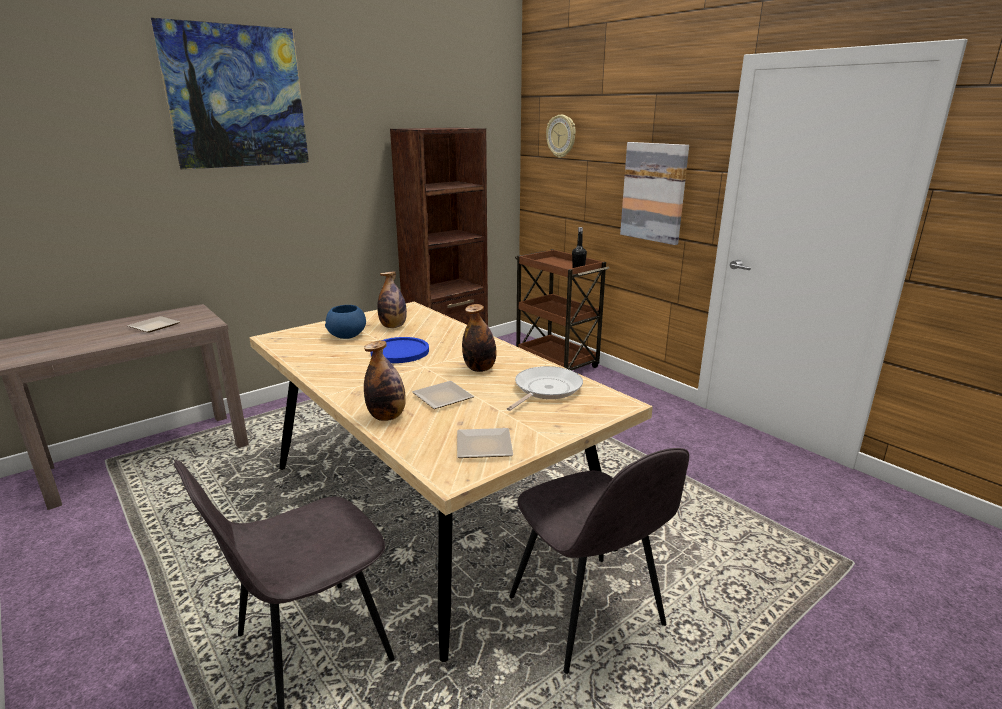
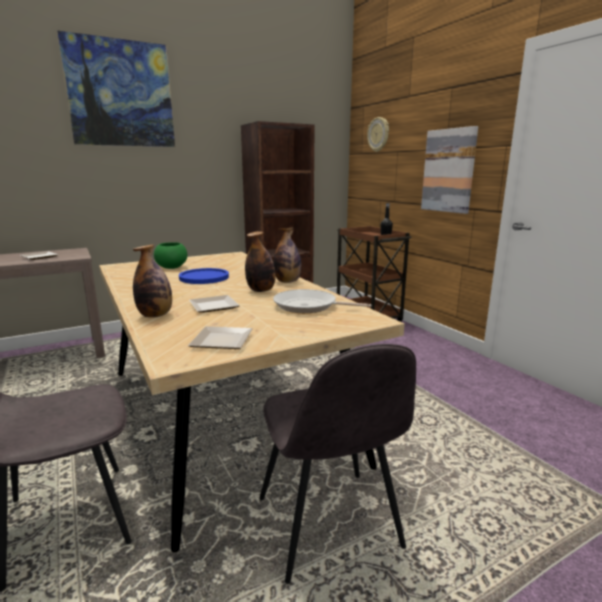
camera: 10 degrees right, 5 degrees down
(347, 336) = (171, 267): blue bowl -> green bowl
(393, 326) = (212, 264): bottle -> bottle (287, 282)
(545, 389) = (309, 306): frying pan -> frying pan turned 120 degrees counterclockwise

